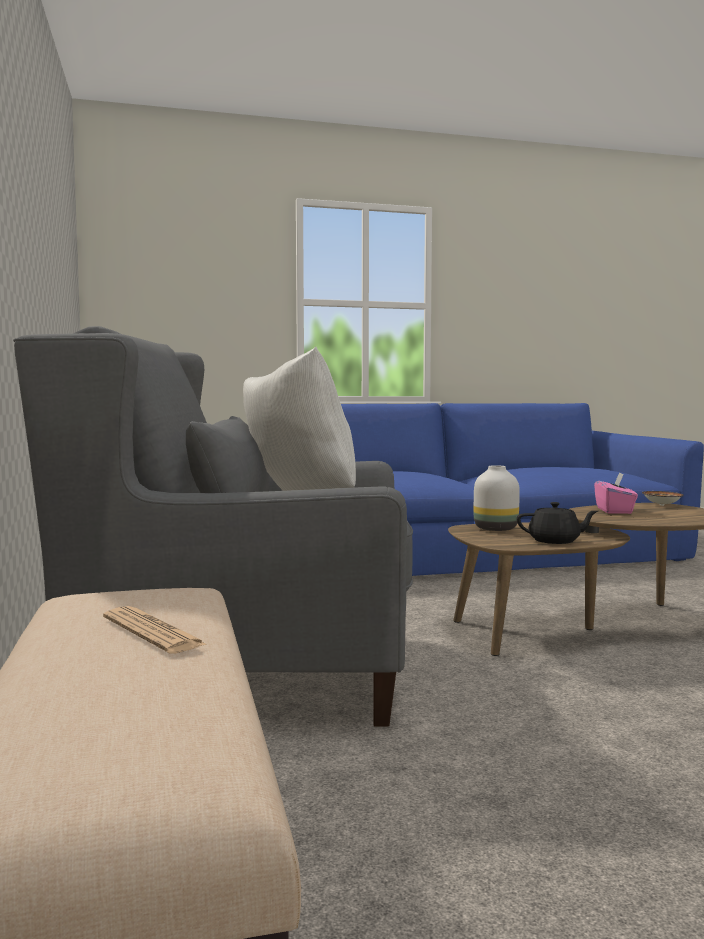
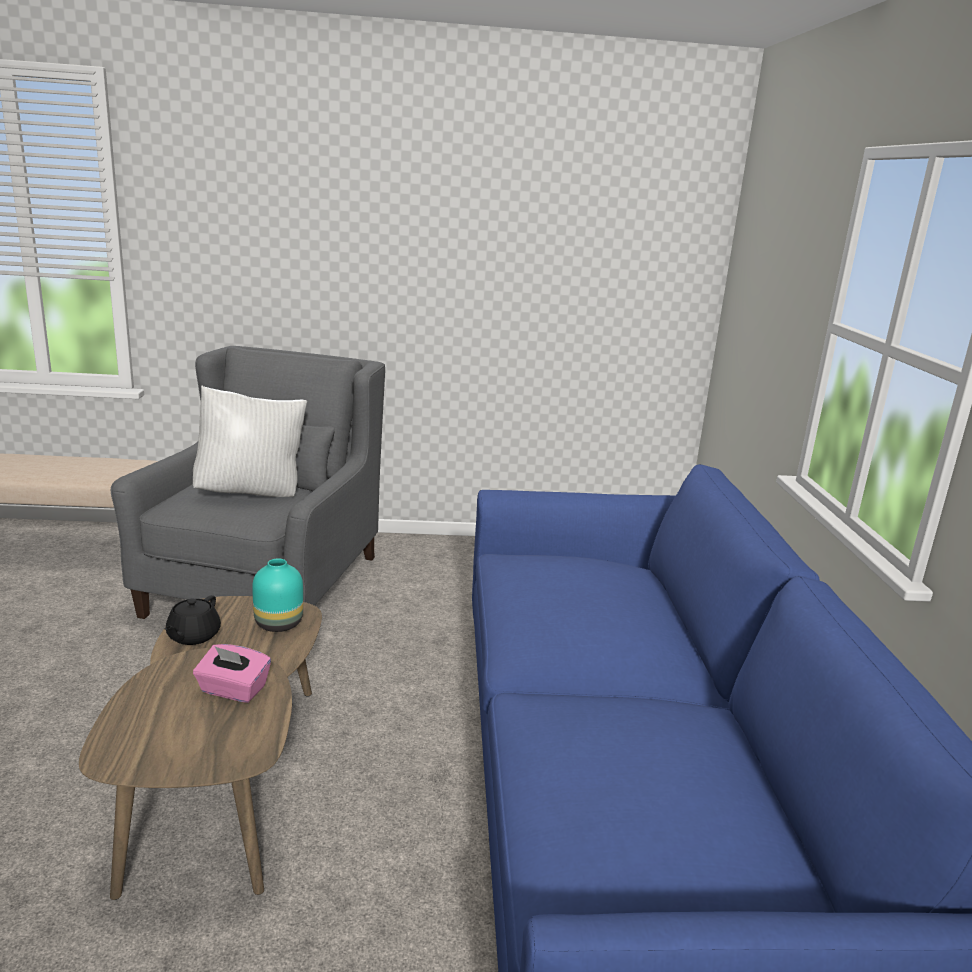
camera: 100 degrees right, 15 degrees up
(152, 632) = (67, 468): newspaper -> none
(495, 529) = (278, 623): white vase -> turquoise vase
(662, 505) = (242, 753): bowl -> none

